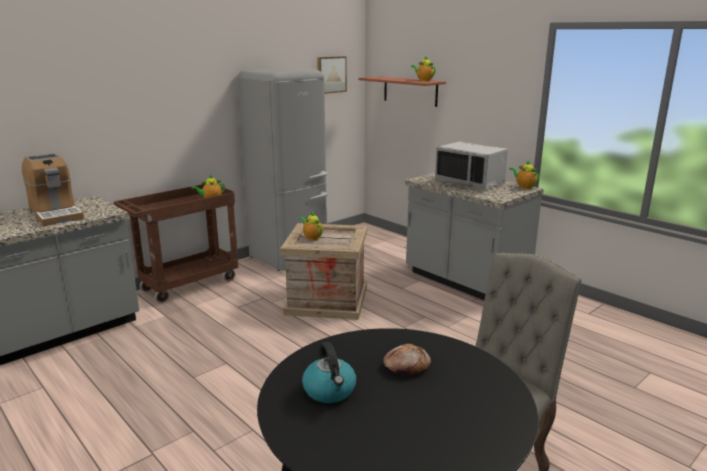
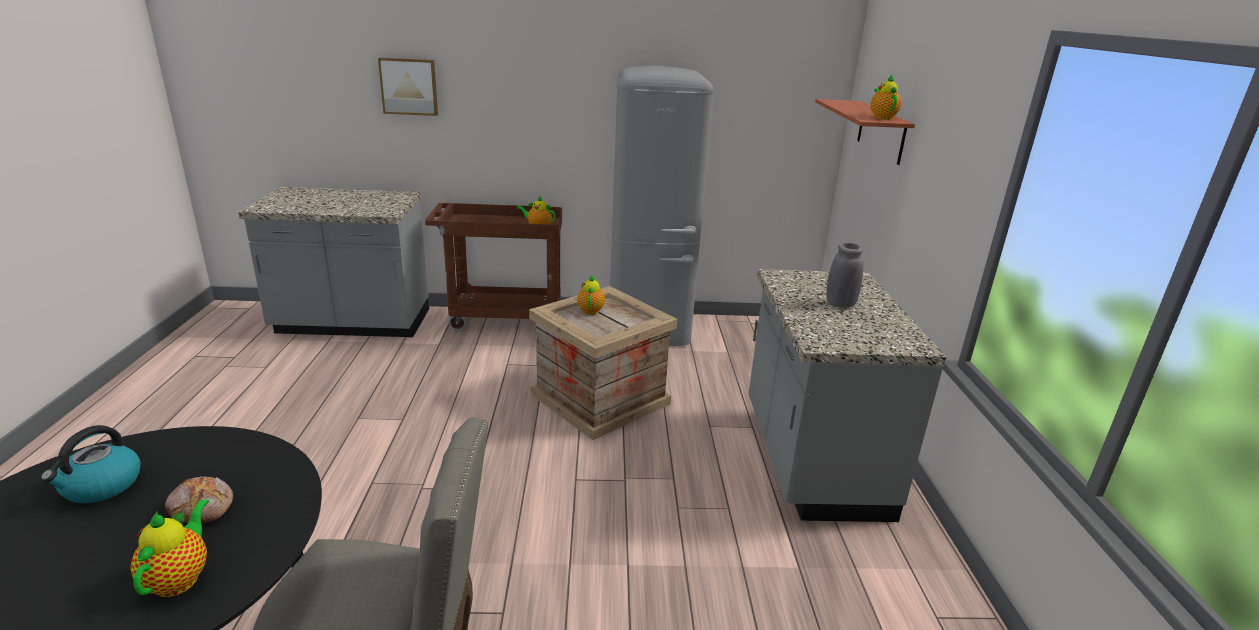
camera: 40 degrees right, 5 degrees up
(56, 214) = (348, 201): coffee machine -> none
(330, 74) = (780, 89): picture -> picture (409, 86)
(470, 183) = (840, 304): grey microwave -> grey vase
(524, 187) = (916, 341): teapot -> teapot (180, 578)

